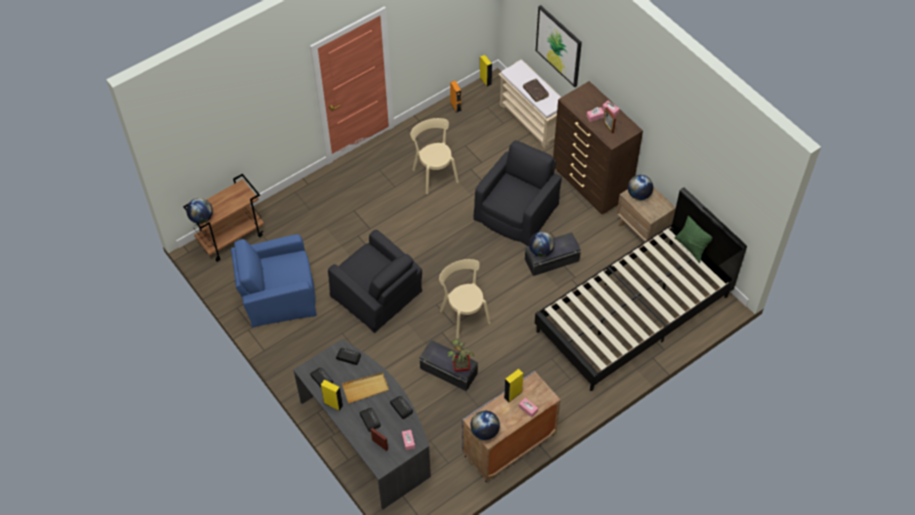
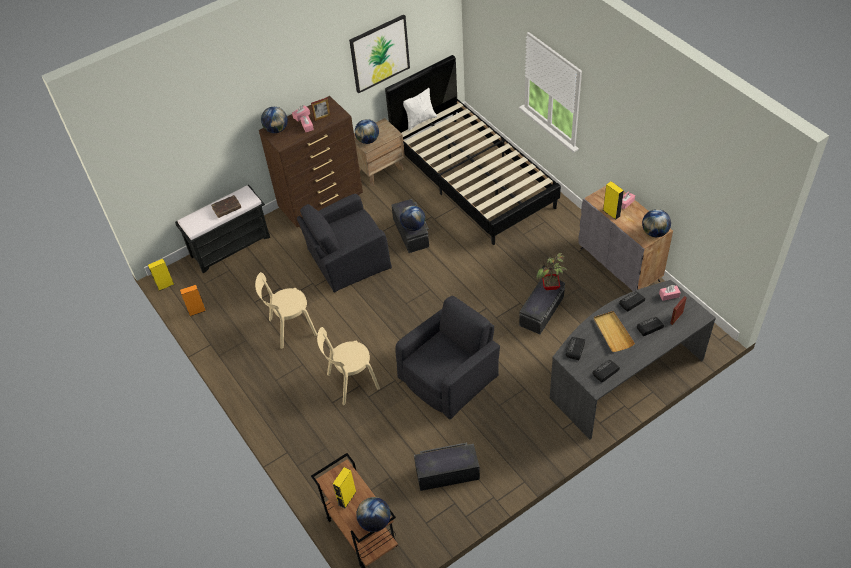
camera: 85 degrees left, 5 degrees down
(278, 294) = (447, 472): blue armchair -> black storage box
(333, 404) = (635, 360): yellow speaker -> yellow speaker (347, 498)
(464, 315) = (475, 300): beige chair -> beige chair (350, 382)
(517, 210) = (347, 259): black armchair -> black armchair turned 60 degrees counterclockwise
(532, 120) = (231, 246): beige bench -> black bench
(559, 45) = (209, 146): picture -> picture (379, 53)
(589, 94) = (276, 129): none -> globe
(691, 247) = (420, 120): green pillow -> white pillow

